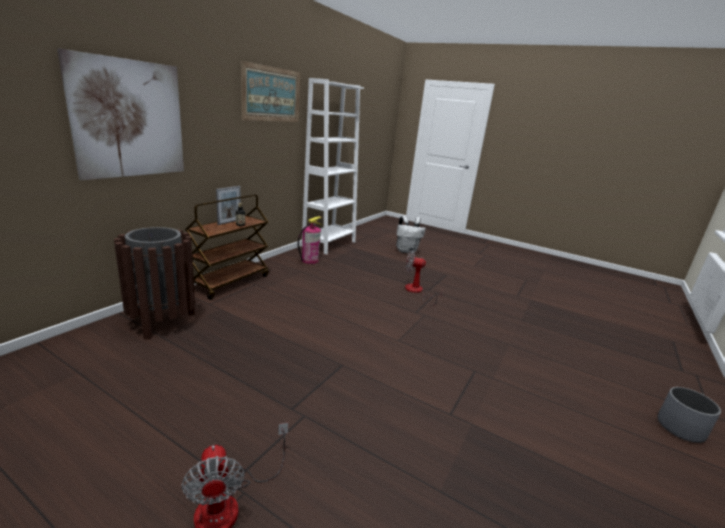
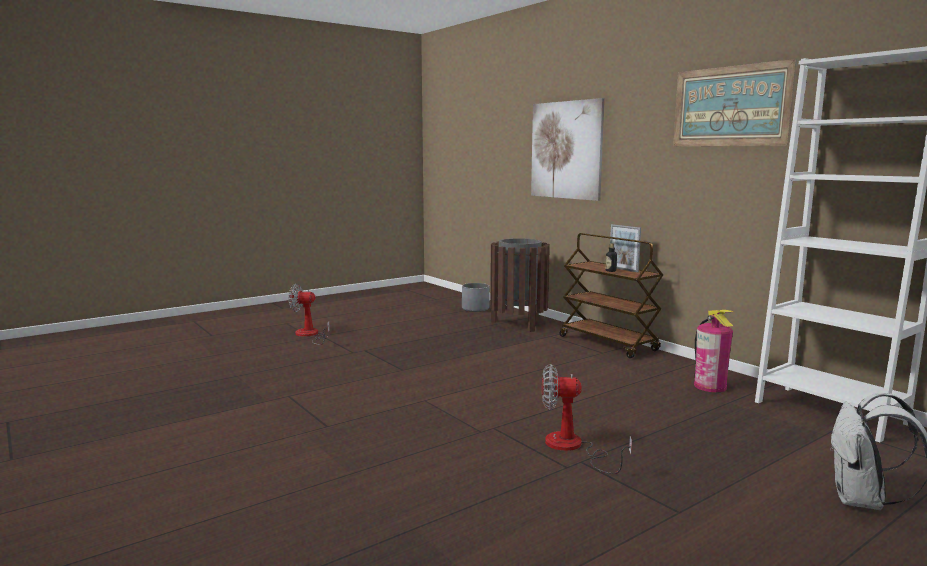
camera: 115 degrees right, 10 degrees down
(417, 292) = (573, 448): fan -> fan turned 120 degrees counterclockwise
(680, 428) = (54, 527): grey planter -> grey planter (475, 309)

